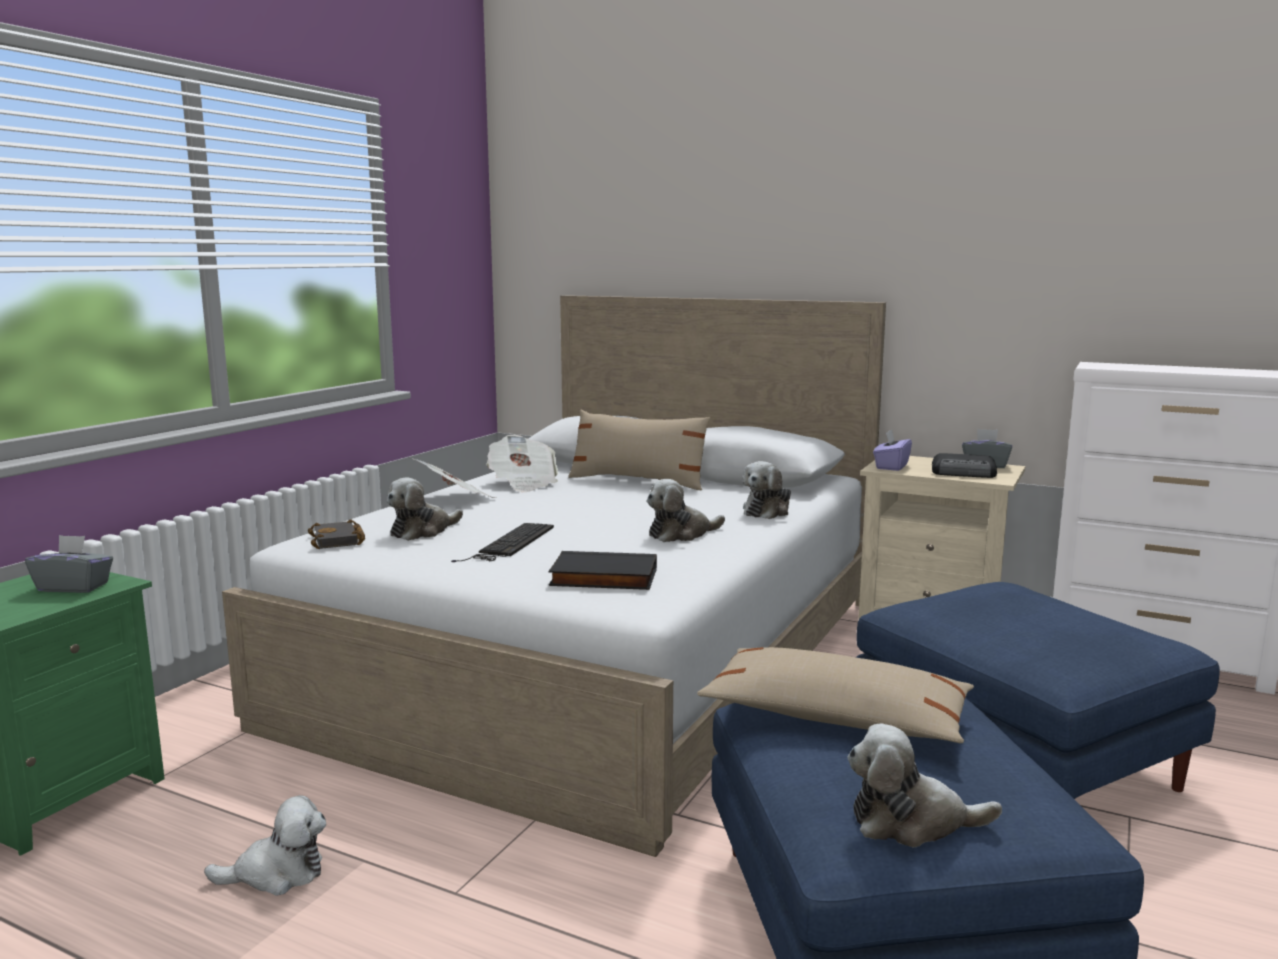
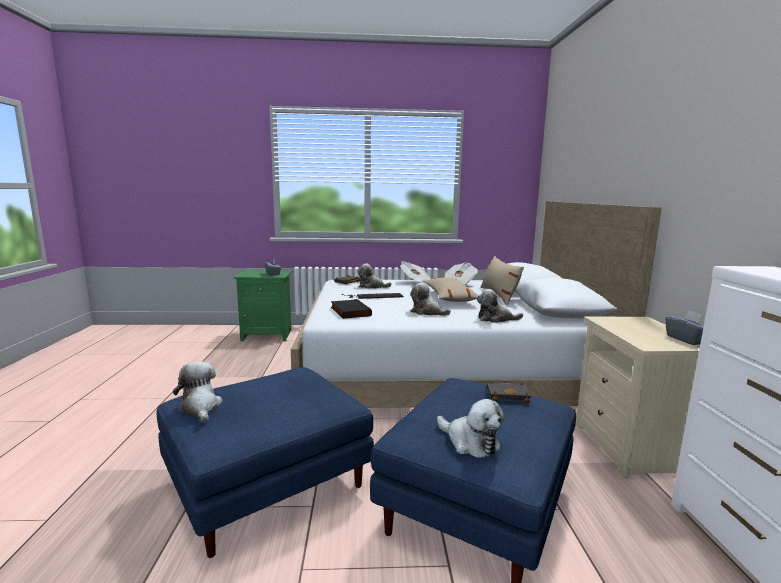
camera: 60 degrees right, 0 degrees up
(277, 874) = (248, 368): plush toy -> plush toy (470, 442)
(835, 717) = (293, 382): beige pillow -> beige pillow (449, 297)
(891, 466) = (612, 320): purple tissue box -> none
(964, 473) = (644, 336): radio -> none
(978, 593) = (508, 395): none -> black book

